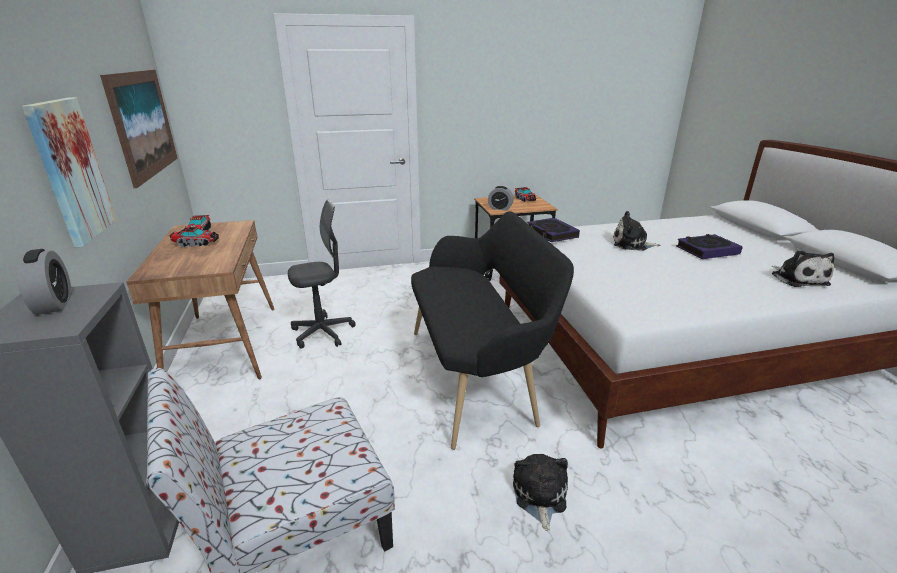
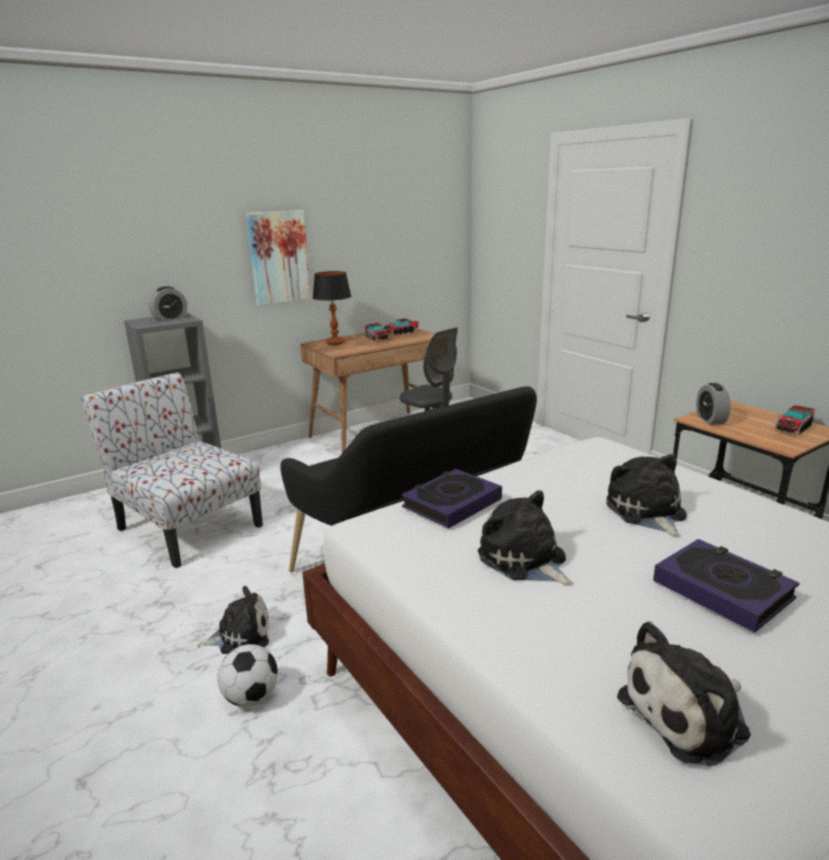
camera: 70 degrees right, 5 degrees down
(143, 124) = (409, 236): picture -> none
(172, 263) = (335, 343): none -> table lamp
(551, 233) = (603, 450): book -> book (451, 503)
(621, 496) = (251, 697): none -> football
(681, 280) = (524, 560): none -> plush toy

